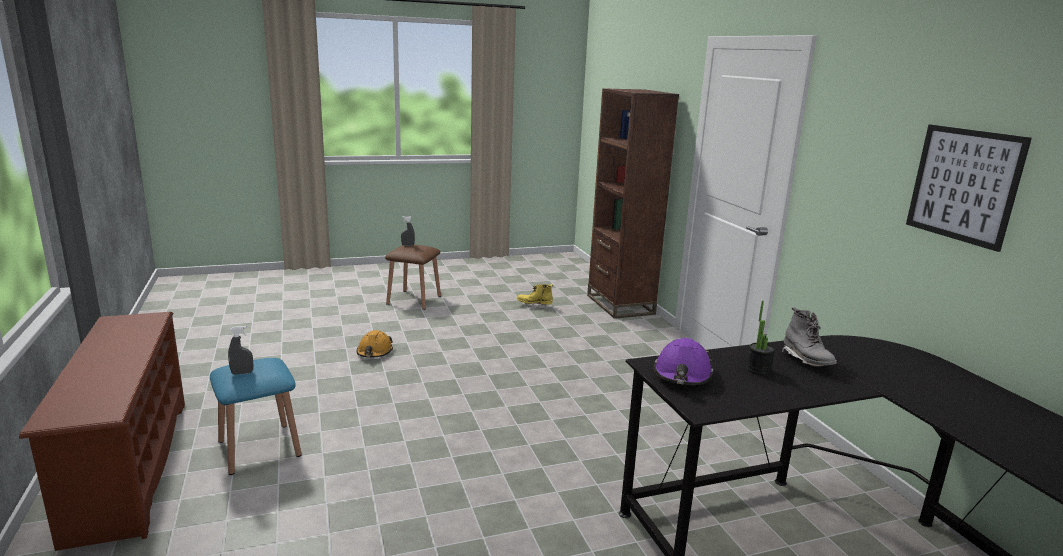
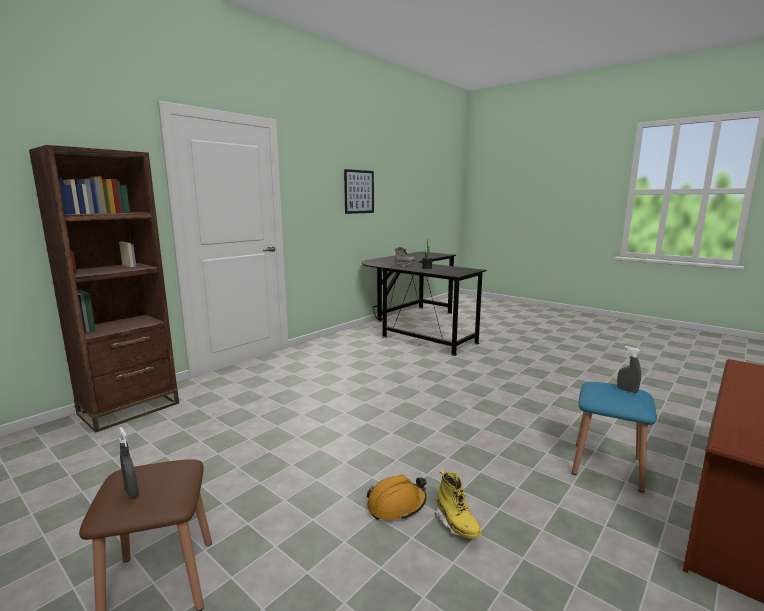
camera: 120 degrees left, 5 degrees down
(534, 305) = (151, 454): yellow boot -> yellow boot (457, 524)
(682, 375) = (454, 272): purple hard hat -> none

